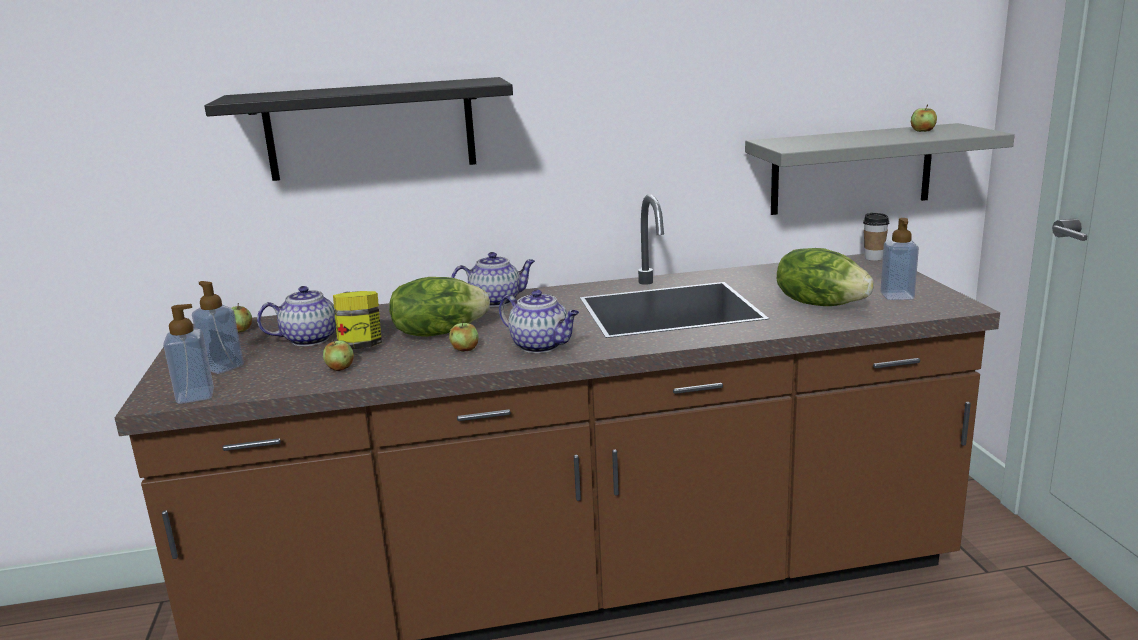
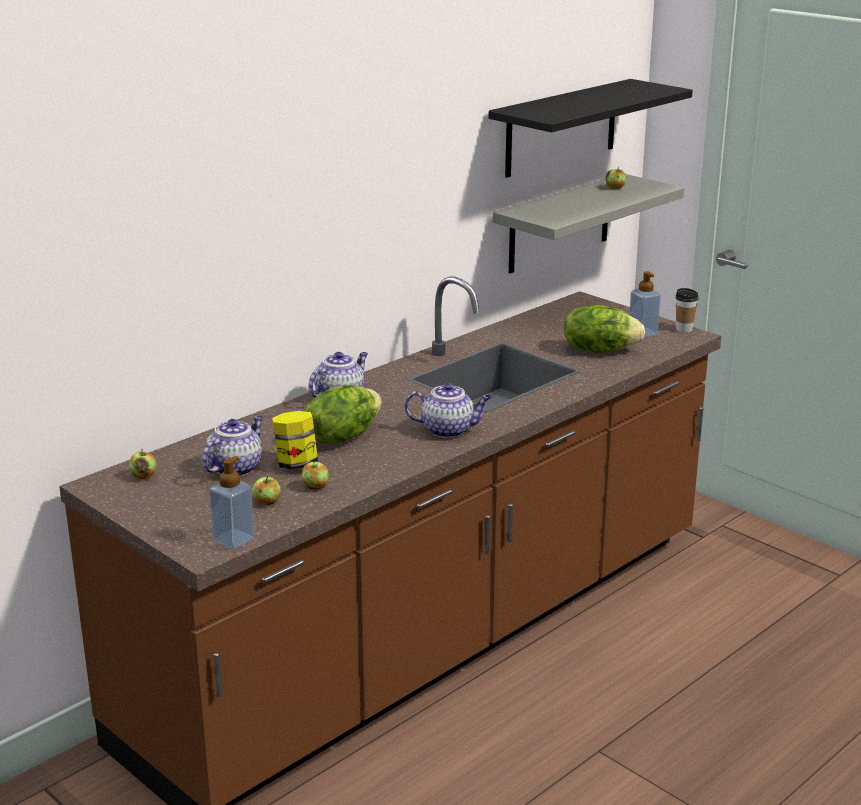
camera: 35 degrees left, 5 degrees up
(223, 367) = (204, 511): soap dispenser -> none
(371, 129) = (224, 252): black shelf -> black shelf (561, 128)
(465, 349) = (392, 447): apple -> apple (266, 502)
(873, 258) = (584, 298): cup -> cup (684, 329)

